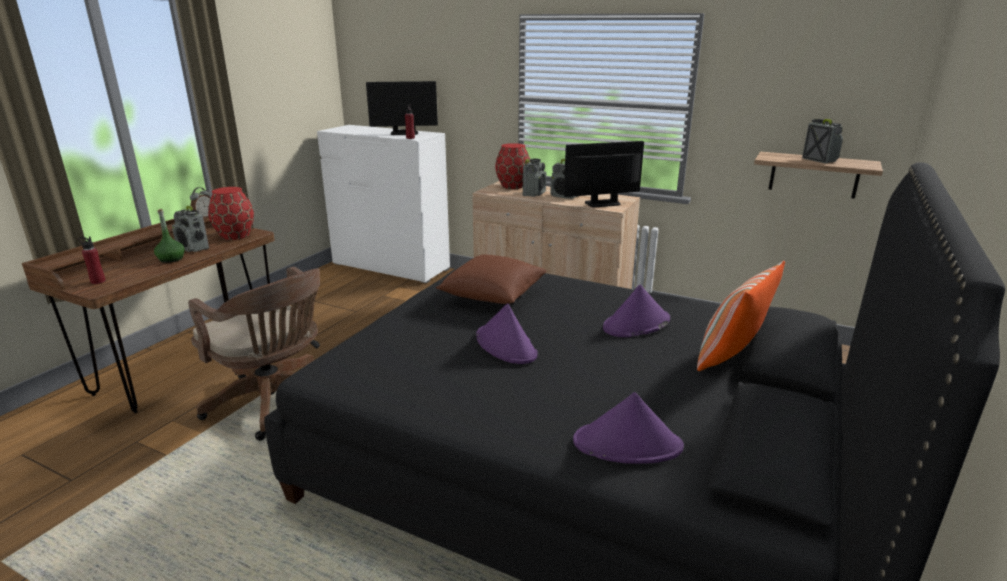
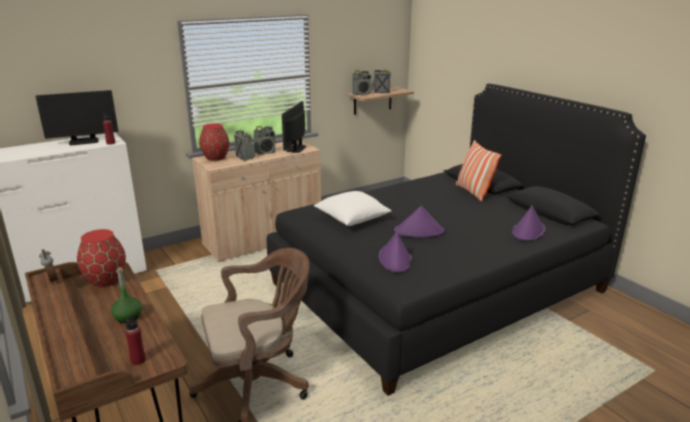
camera: 60 degrees left, 0 degrees up
(193, 248) = (111, 304): radio -> radio (361, 94)
(404, 133) = (84, 141): monitor -> monitor turned 45 degrees clockwise
(492, 295) = (351, 219): brown pillow -> white pillow
(636, 324) = (425, 198): purple hat -> purple hat (395, 259)

